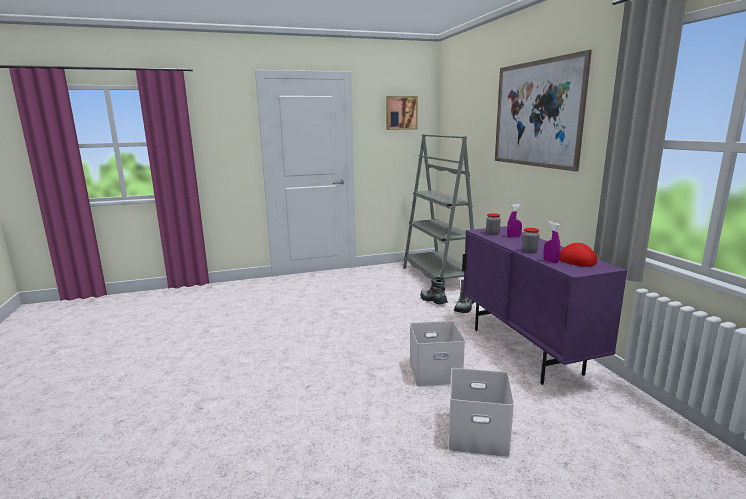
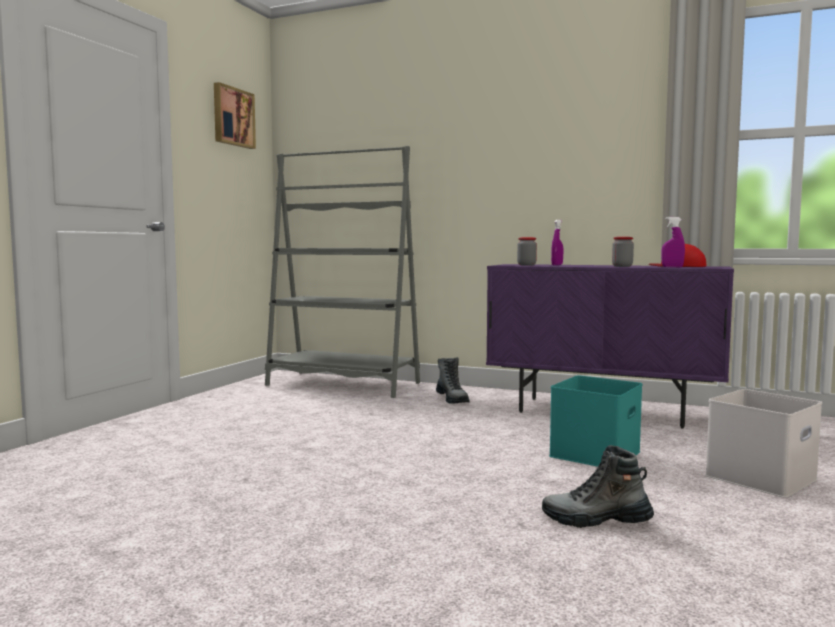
camera: 50 degrees left, 10 degrees down
(433, 300) = (401, 403): boot -> boot (596, 520)
(436, 372) = (594, 453): white storage box -> turquoise storage box
(536, 114) = (518, 117): picture -> none

